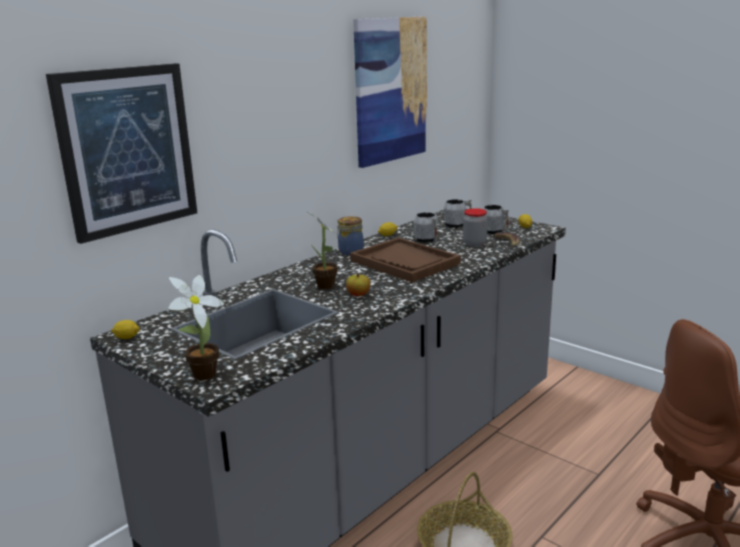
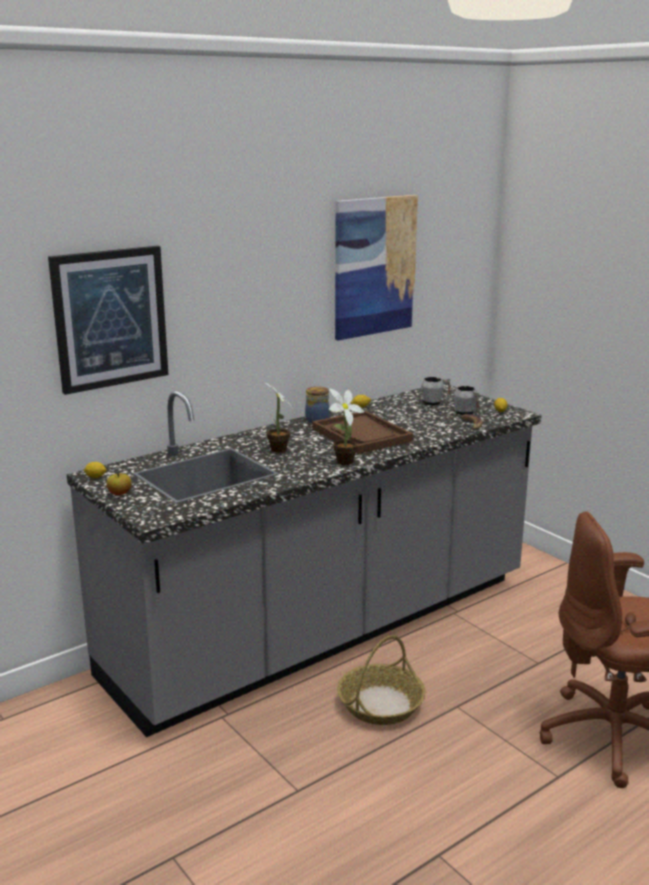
camera: 10 degrees right, 0 degrees up
(201, 376) = (145, 512): potted plant -> potted plant (342, 463)
(358, 295) = (303, 461): apple -> apple (119, 494)
(427, 240) = (395, 416): grey mug -> none
(474, 244) = (439, 423): jar -> none

